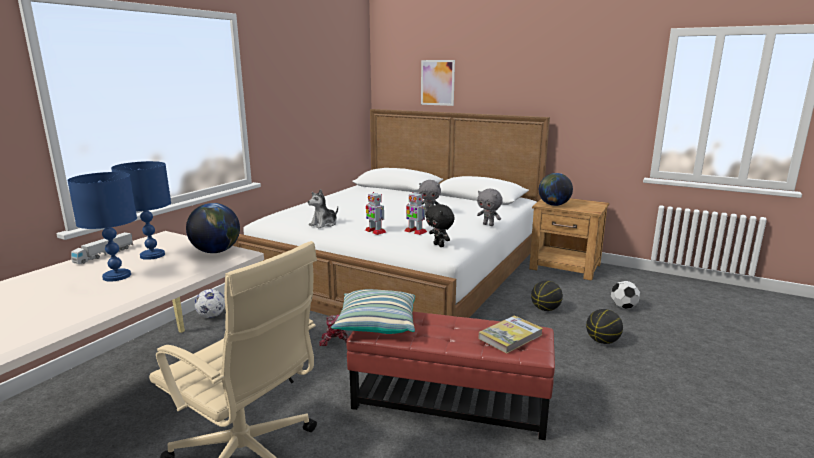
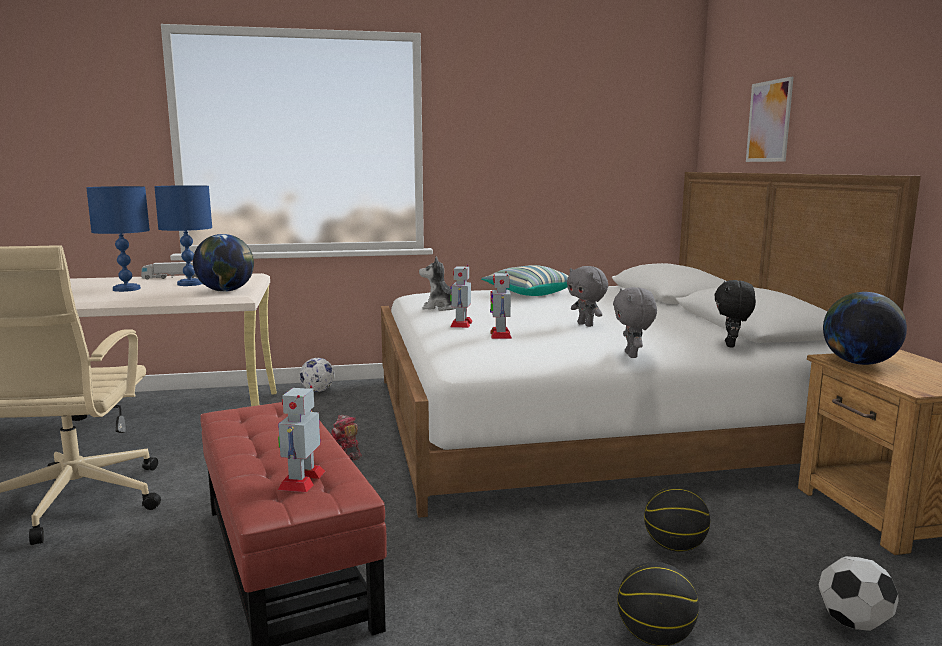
camera: 50 degrees right, 5 degrees down
(376, 324) = (251, 411): pillow -> pillow (528, 293)
(439, 245) = (477, 354): black plush toy -> black plush toy (731, 345)
(510, 336) = (302, 480): book -> toy robot

